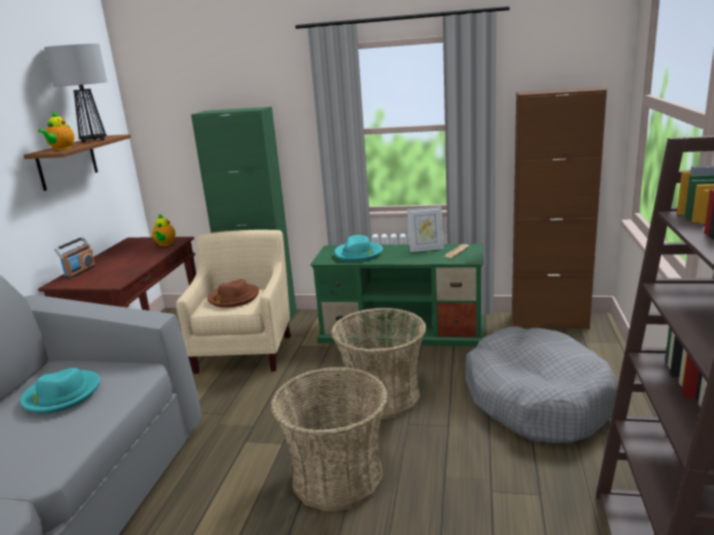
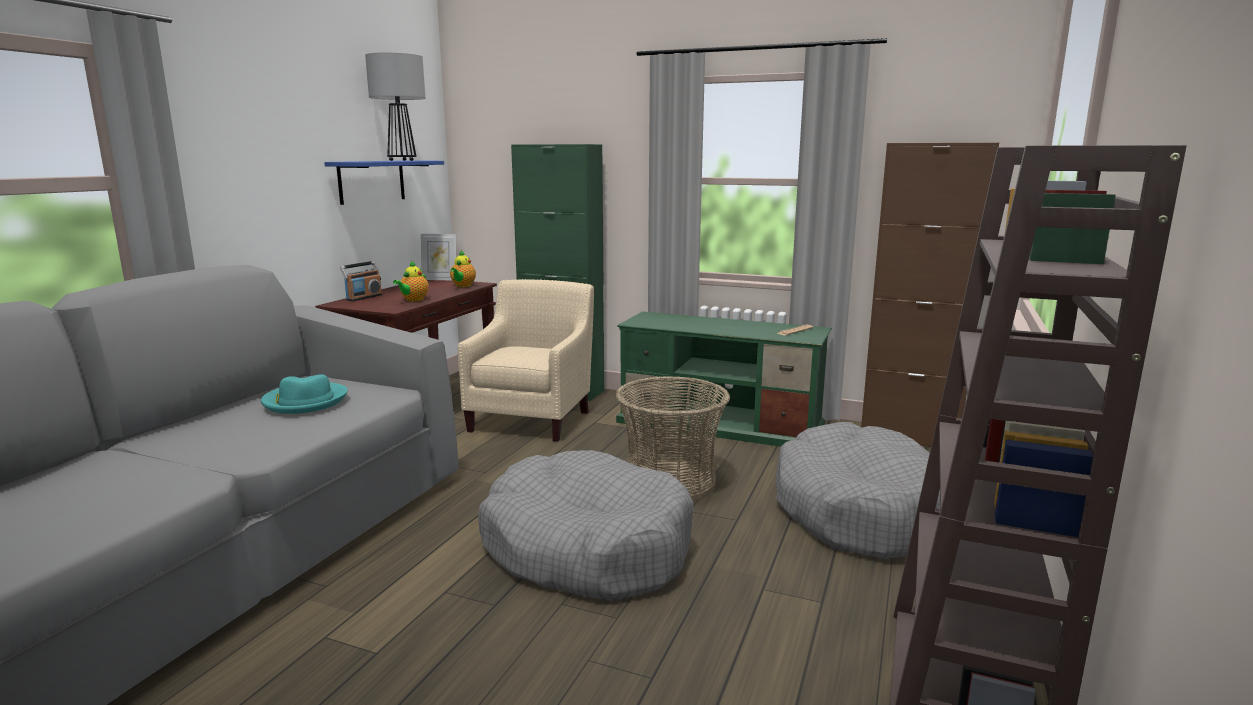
camera: 10 degrees right, 5 degrees down
(61, 149) = (364, 161): teapot -> teapot (413, 300)
(67, 163) = (372, 181): brown shelf -> blue shelf
(233, 298) = (524, 352): brown hat -> none
(337, 477) = (587, 547): basket -> grey dog bed
(358, 254) = (677, 322): turquoise hat -> none
(426, 249) = (759, 325): picture frame -> picture frame (440, 279)

